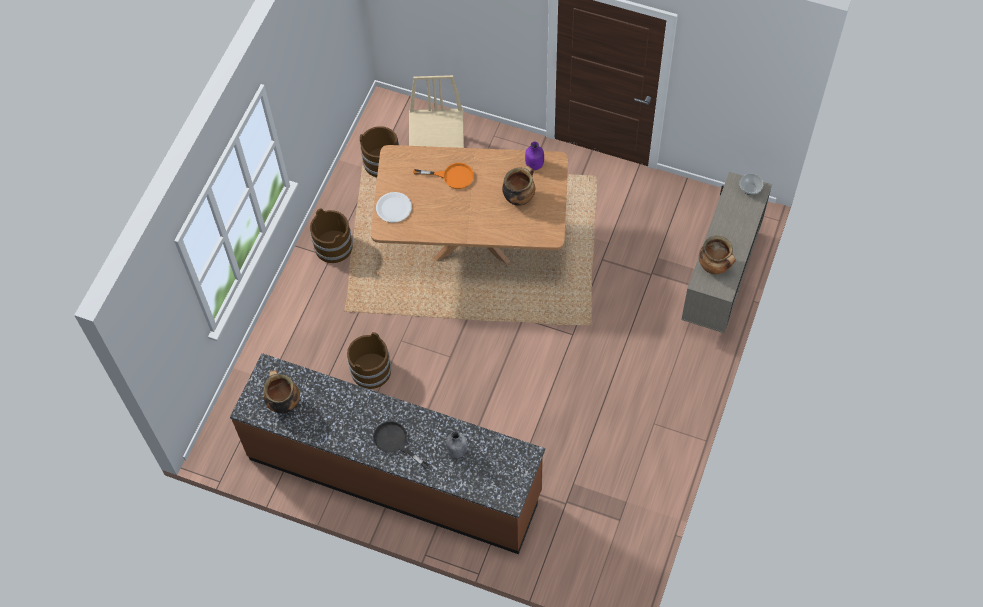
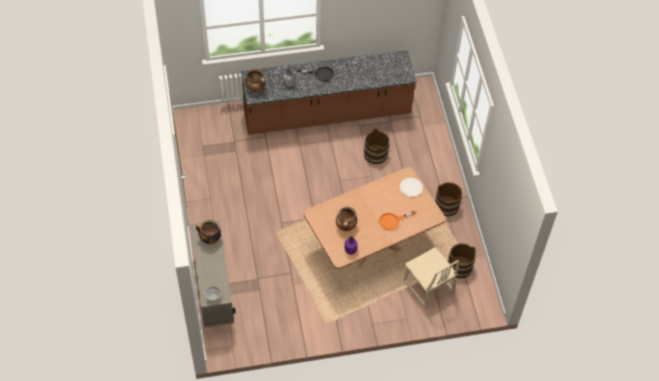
camera: 145 degrees right, 5 degrees down
(283, 403) = (387, 66): cooking pot -> cooking pot (256, 88)

